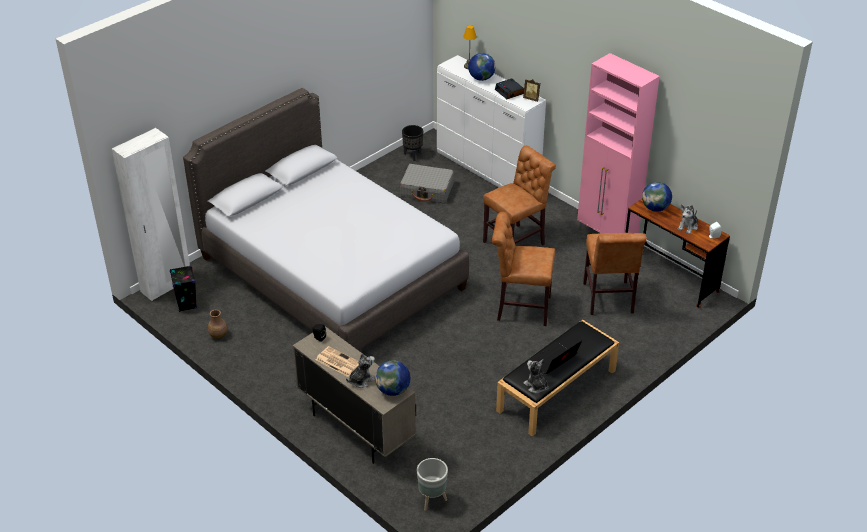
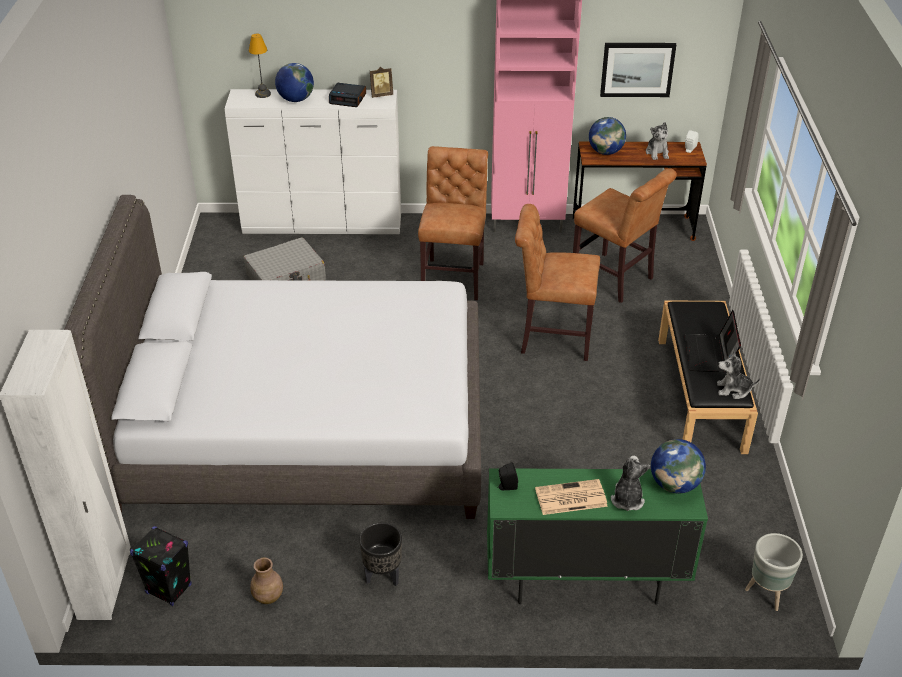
camera: 45 degrees left, 0 degrees up
(356, 429) = (585, 581): beige cabinet -> green cabinet
(412, 155) = (217, 251): black planter -> black planter (382, 576)
(520, 308) = (552, 337): brown chair -> brown chair turned 45 degrees clockwise
(694, 158) = (637, 69): none -> picture

